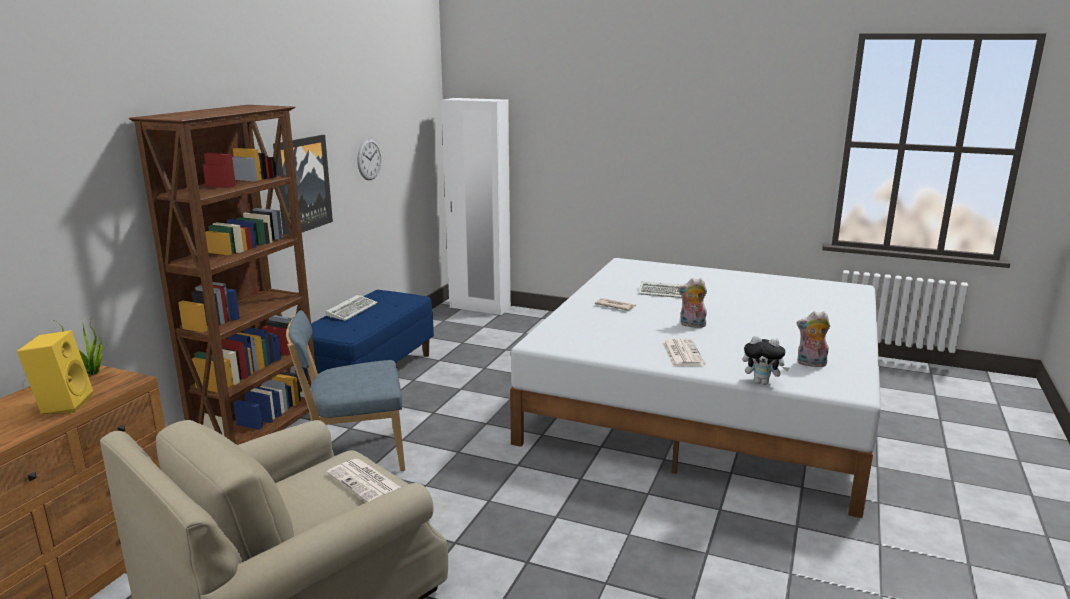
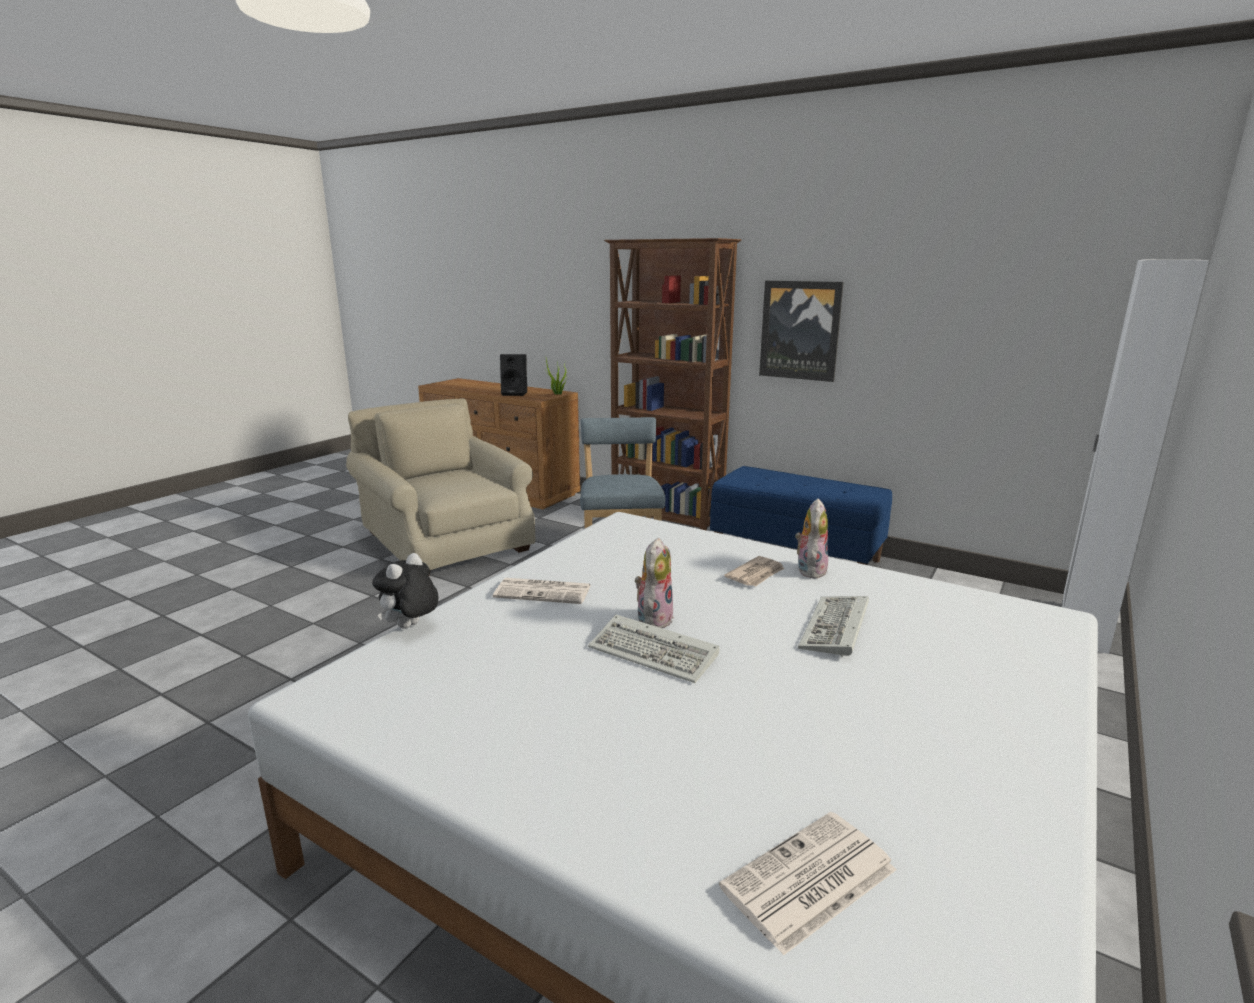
camera: 100 degrees right, 0 degrees up
(63, 404) = (515, 393): yellow speaker -> black speaker
(352, 310) = (811, 481): keyboard -> keyboard (656, 653)
(366, 482) = (448, 489): newspaper -> newspaper (808, 881)
(369, 159) = (932, 327): wall clock -> none
(811, 364) = (432, 688): plush toy -> plush toy (809, 570)

